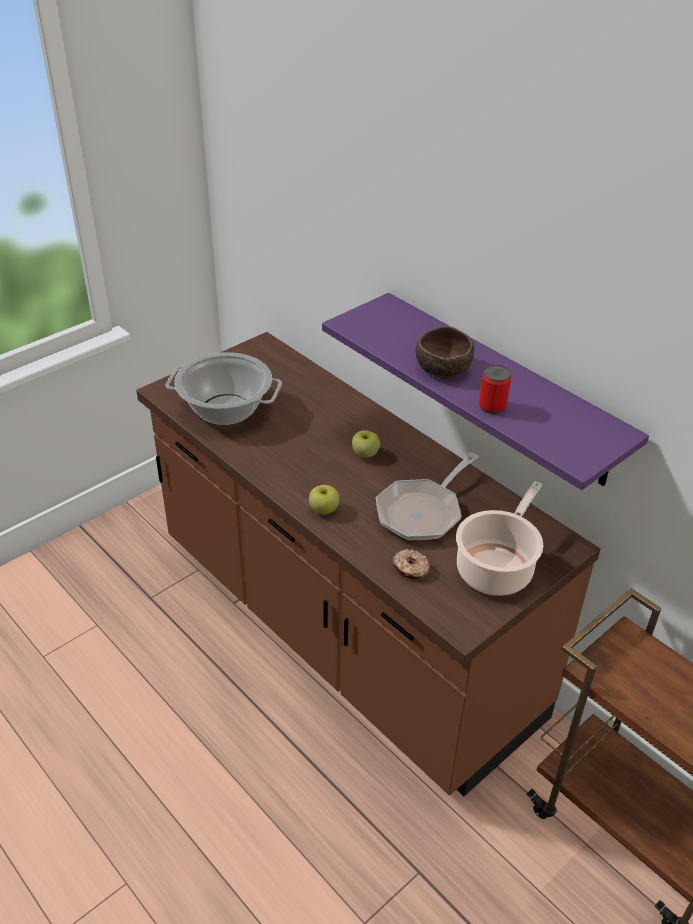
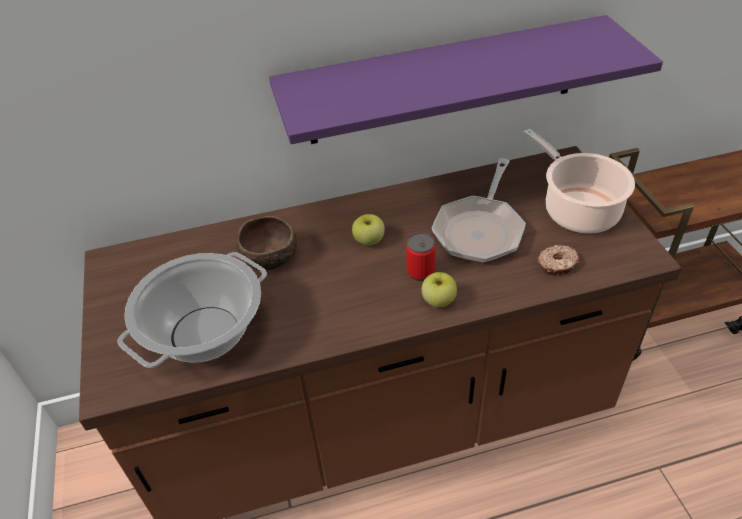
camera: 60 degrees left, 5 degrees up
(422, 512) = (480, 229): frying pan -> frying pan turned 45 degrees clockwise
(443, 369) = (443, 81): brown bowl -> brown bowl (271, 257)
(492, 406) = (526, 72): can -> can (420, 272)

